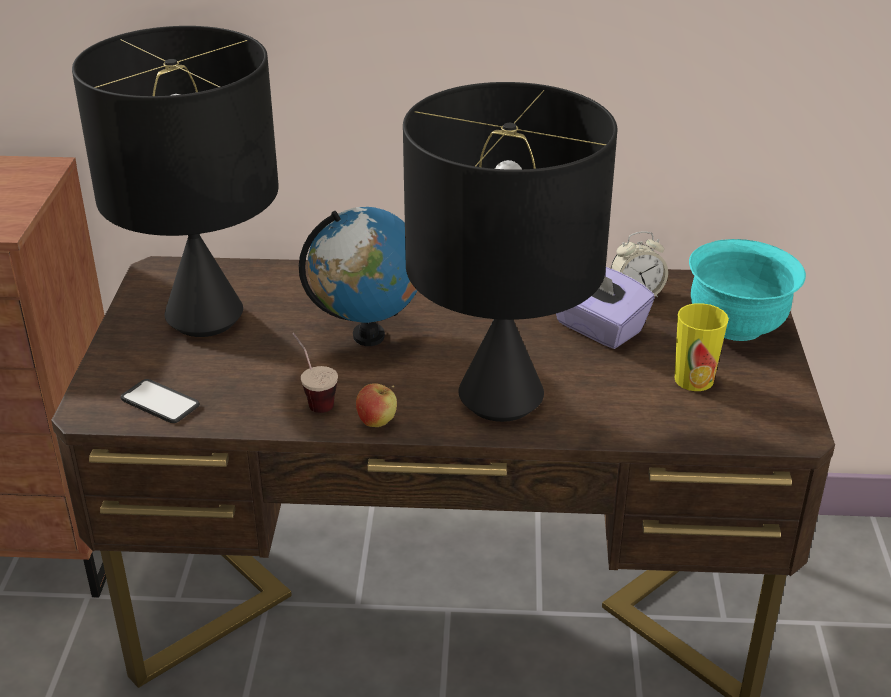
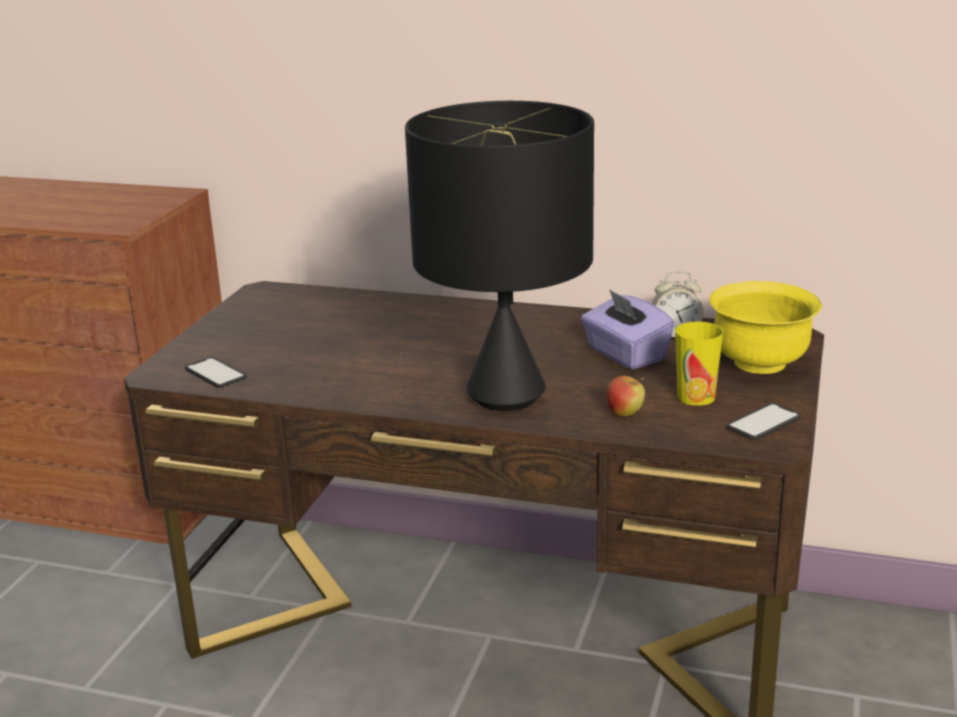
camera: 15 degrees right, 10 degrees down
(205, 320) = (283, 324): black table lamp -> none
(313, 398) = (343, 381): cup -> none
(368, 336) = (414, 344): globe -> none
(377, 422) = (388, 402): apple -> apple (625, 414)
(736, 327) = (760, 363): turquoise bowl -> yellow bowl
(774, 407) = (763, 422): none -> phone

